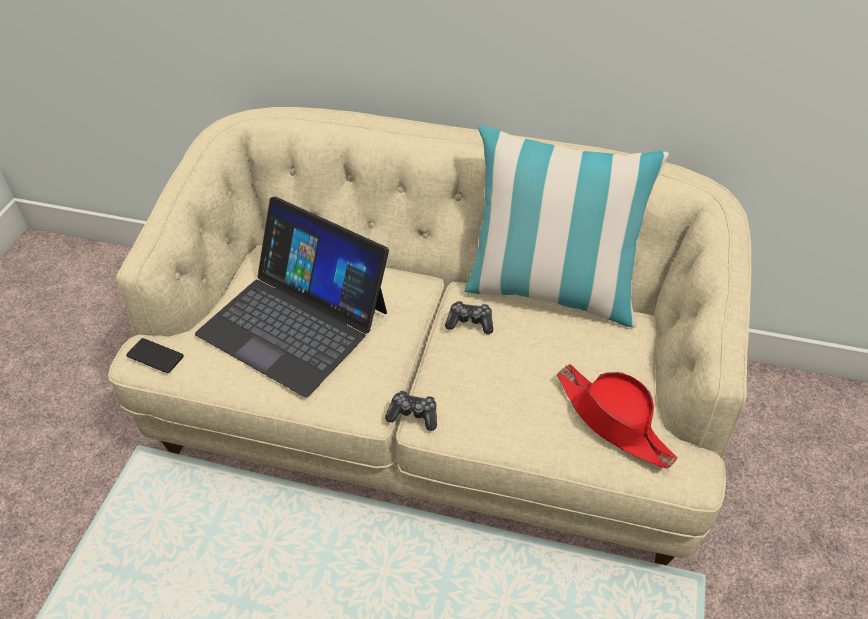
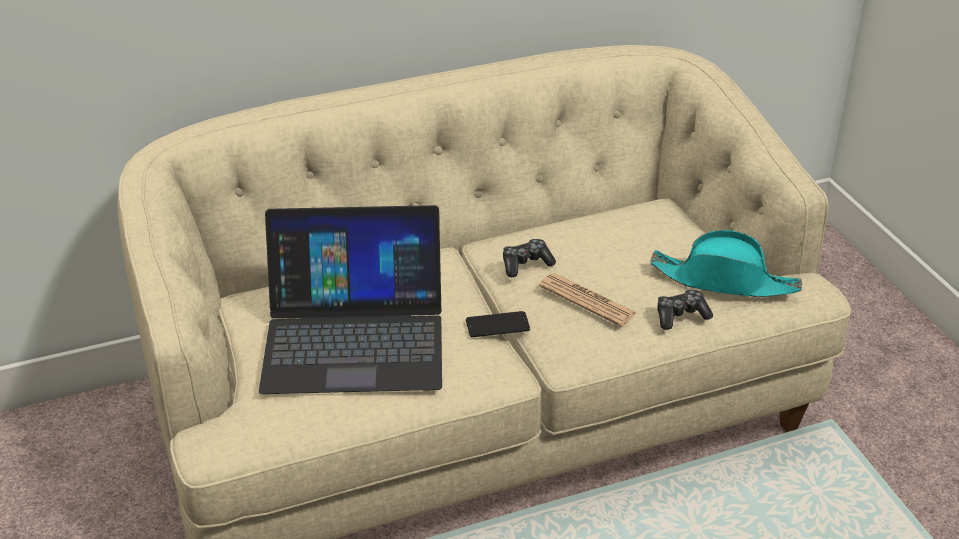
camera: 35 degrees left, 10 degrees down
(155, 356) = (235, 433): phone -> phone (497, 325)
(413, 415) = (552, 358): game controller -> game controller (681, 316)
(484, 379) = (587, 300): none -> newspaper
(550, 292) = (567, 213): pillow -> none
(614, 421) = (725, 281): red hat -> turquoise hat

